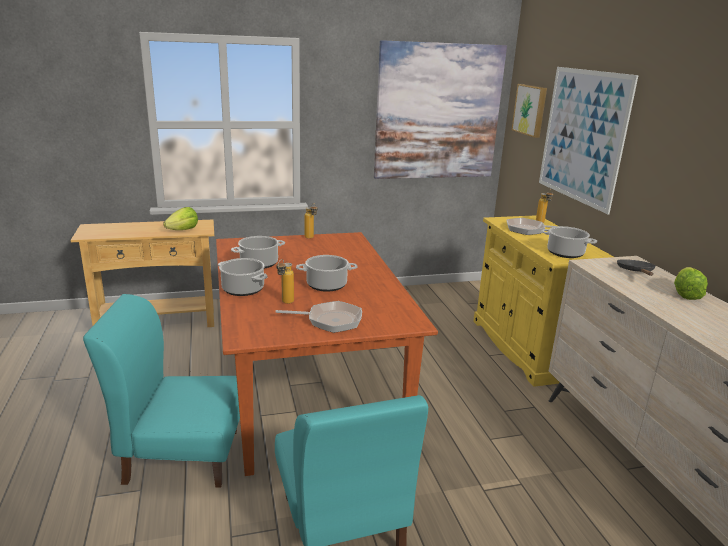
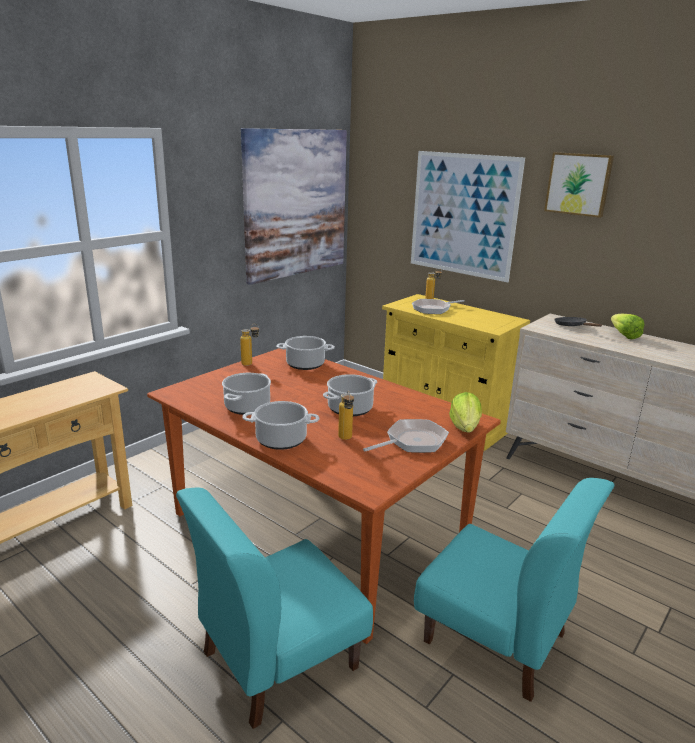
camera: 35 degrees left, 0 degrees up
(183, 230) = (80, 394): lettuce -> lettuce (465, 428)
(531, 110) = (385, 193): picture -> picture (579, 184)
(565, 253) = (491, 323): cooking pot -> cooking pot (306, 364)

